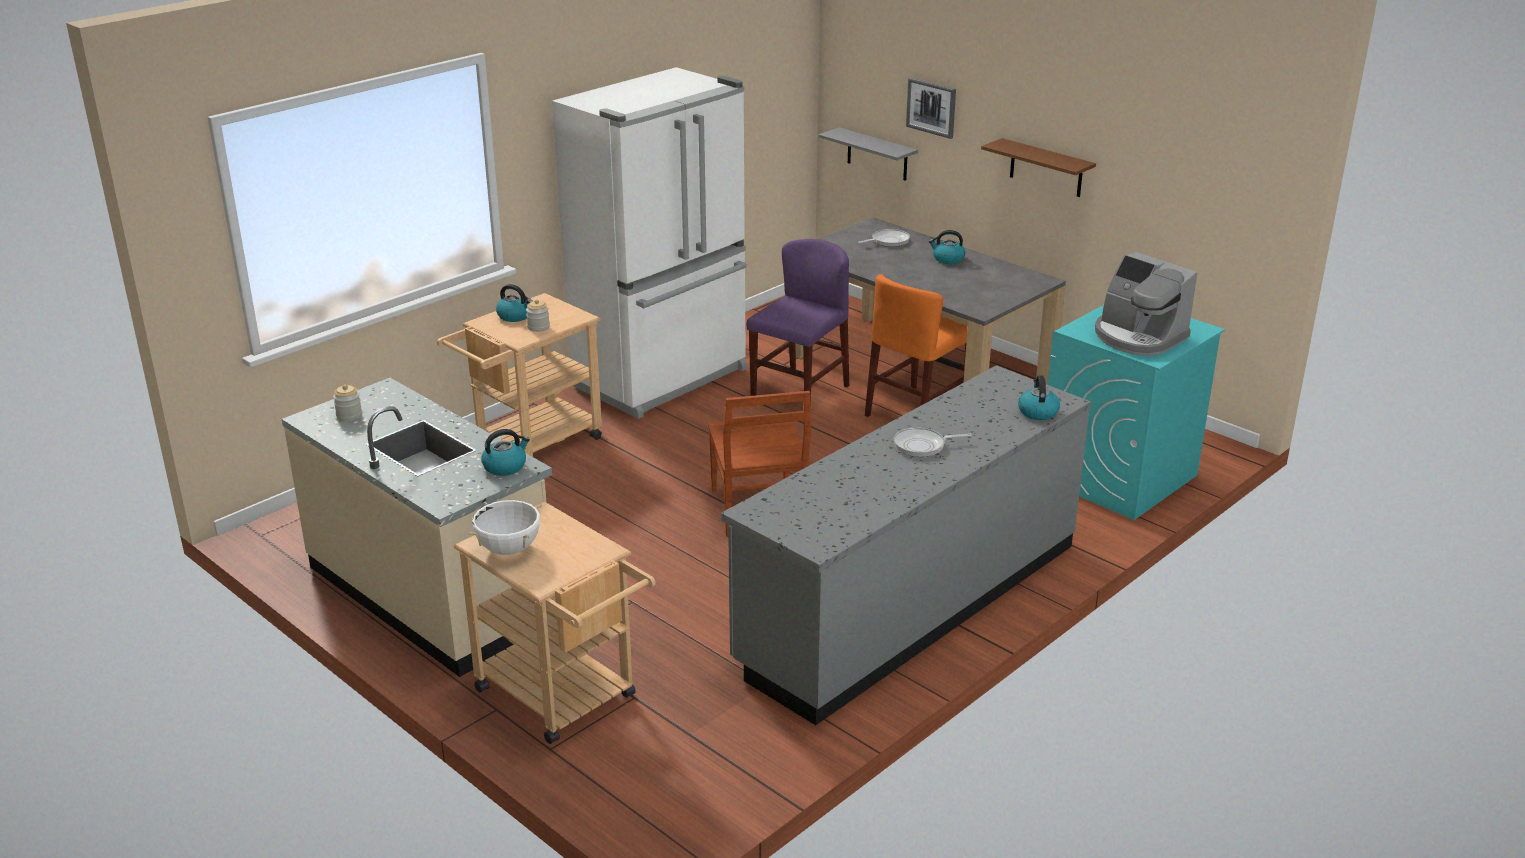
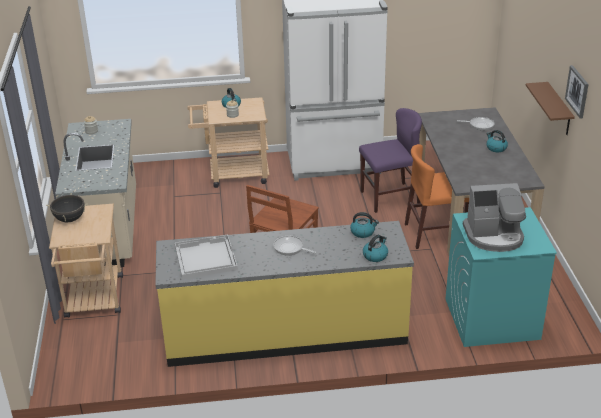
camera: 40 degrees right, 5 degrees up
(505, 466) = (110, 180): kettle -> kettle (363, 232)
(508, 549) = (69, 219): white cooking pot -> black cooking pot
(830, 503) = (205, 258): none -> white tray
(877, 154) = (511, 69): grey shelf -> none
(909, 604) = (285, 332): grey counter -> yellow counter
(931, 107) = (529, 49): picture -> picture (577, 91)
(1138, 337) = (494, 236): coffee machine -> coffee machine turned 90 degrees counterclockwise

